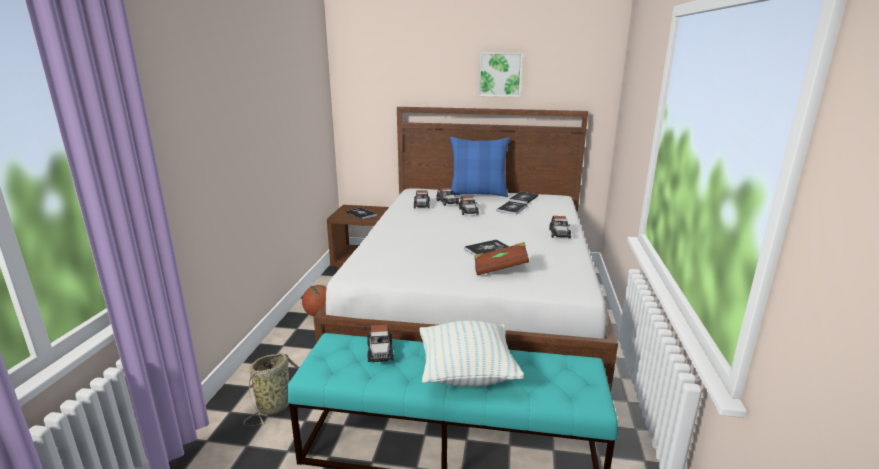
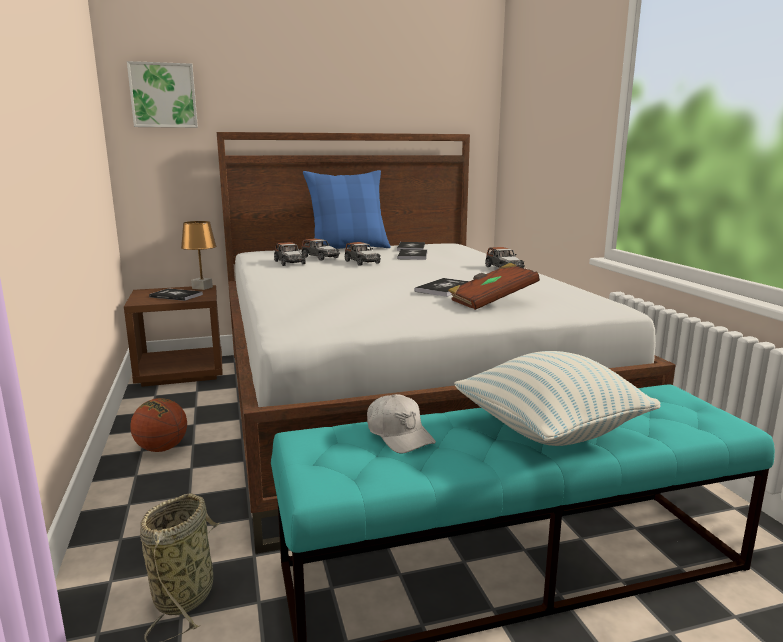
camera: 25 degrees left, 5 degrees down
(380, 351) = (399, 435): toy car -> white cap
(381, 208) = (202, 288): none -> brown table lamp
(500, 74) = (358, 87): picture -> picture (163, 95)

